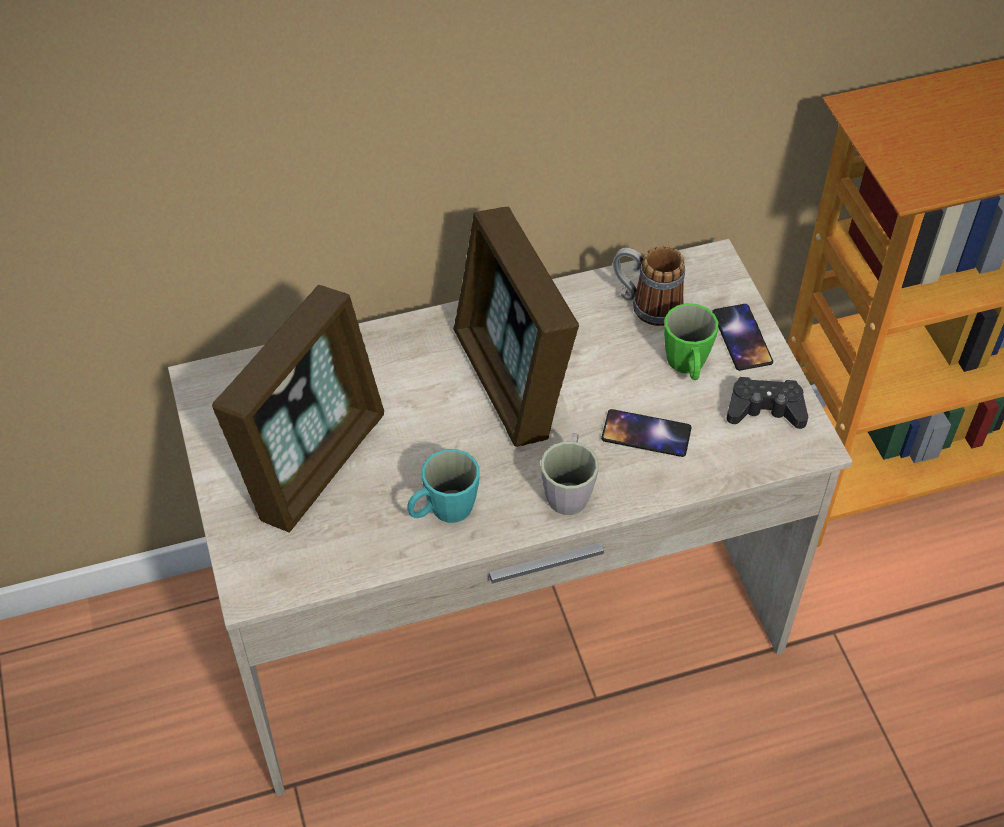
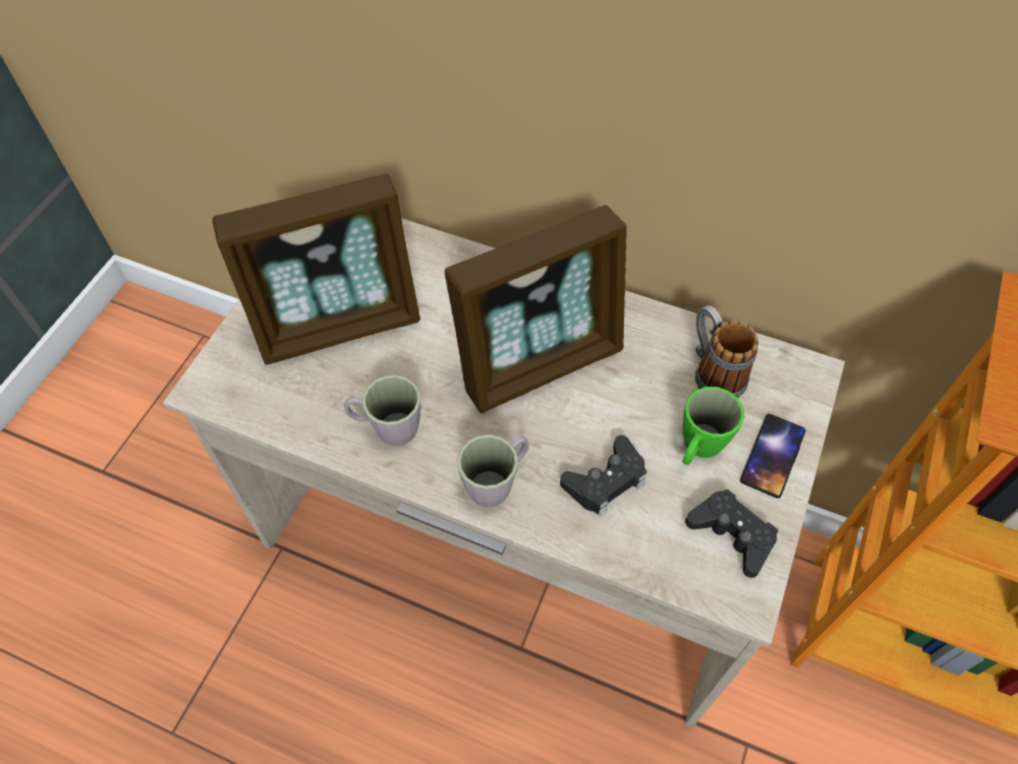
camera: 40 degrees right, 5 degrees up
(443, 511) = (387, 428): turquoise mug -> grey mug
(511, 382) = (539, 362): picture frame -> picture frame turned 135 degrees counterclockwise
(646, 434) = (605, 481): phone -> black game controller

